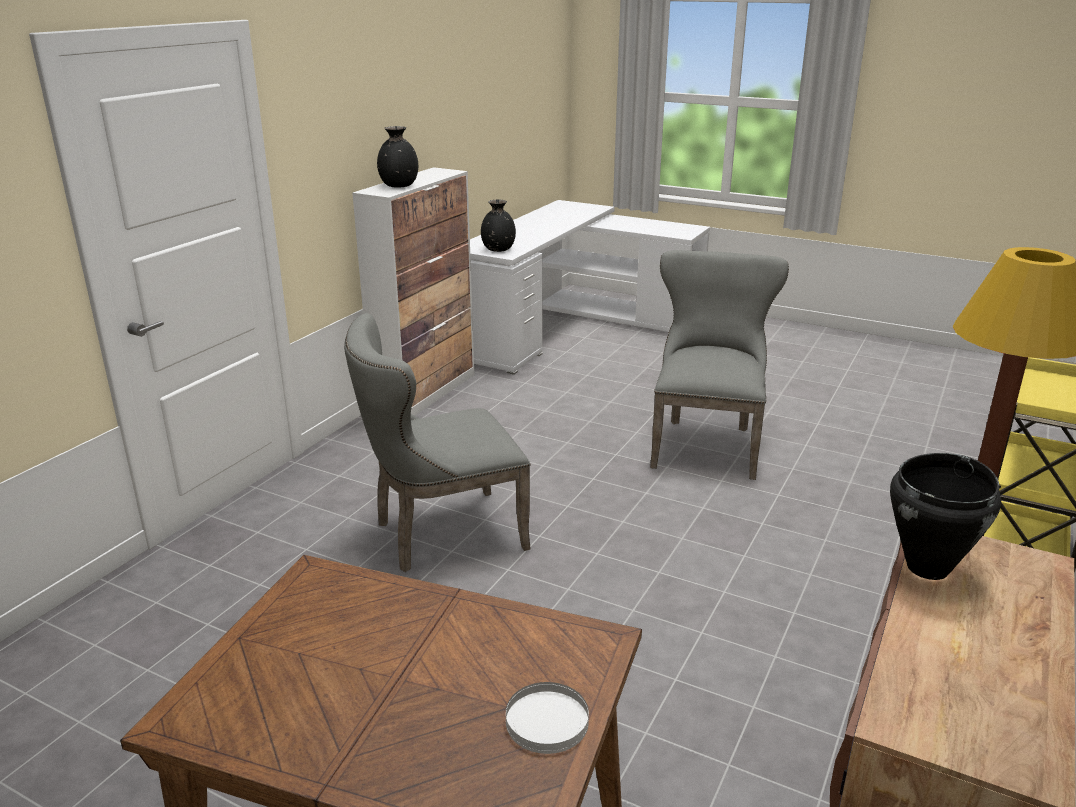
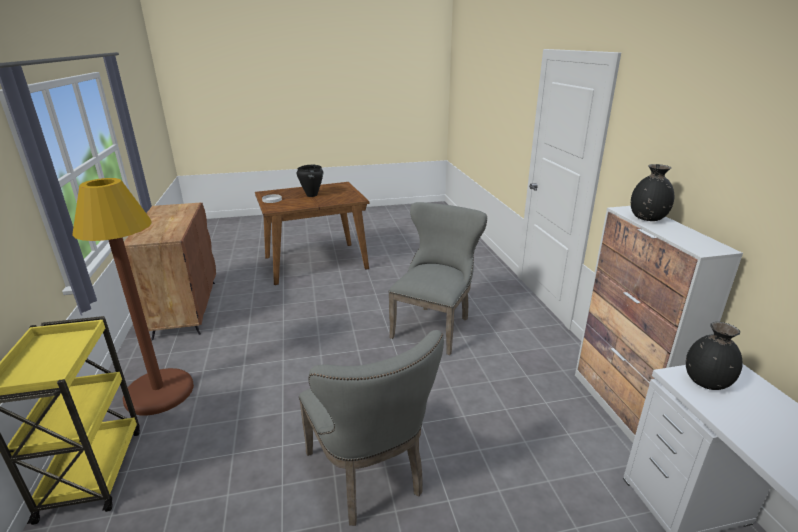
camera: 140 degrees right, 0 degrees up
(928, 568) = (177, 230): black cooking pot -> black cooking pot (311, 195)

